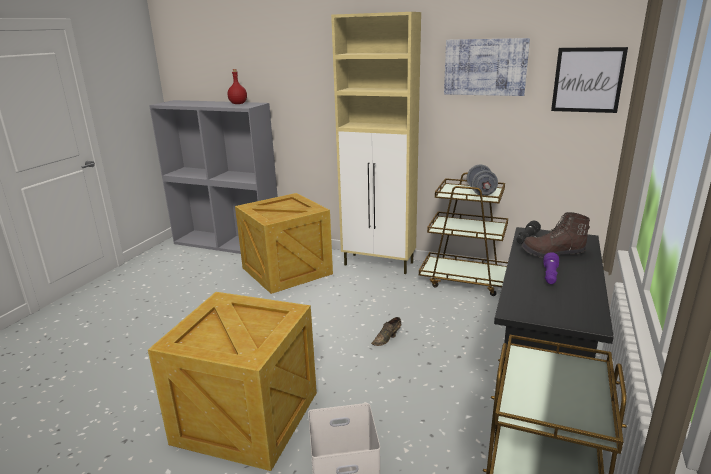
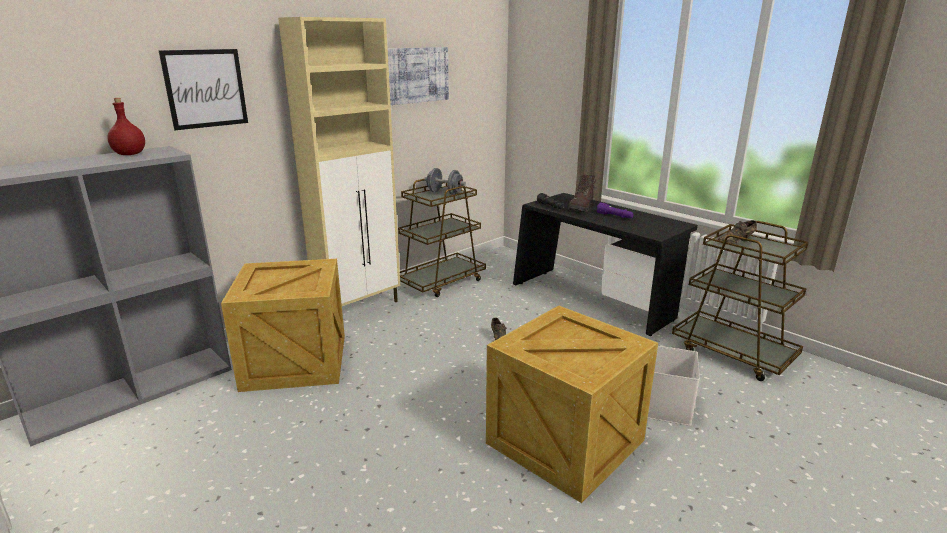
camera: 65 degrees left, 0 degrees up
(557, 371) = (737, 241): none -> brown shoe
(587, 80) = (483, 81): picture -> picture (205, 88)

